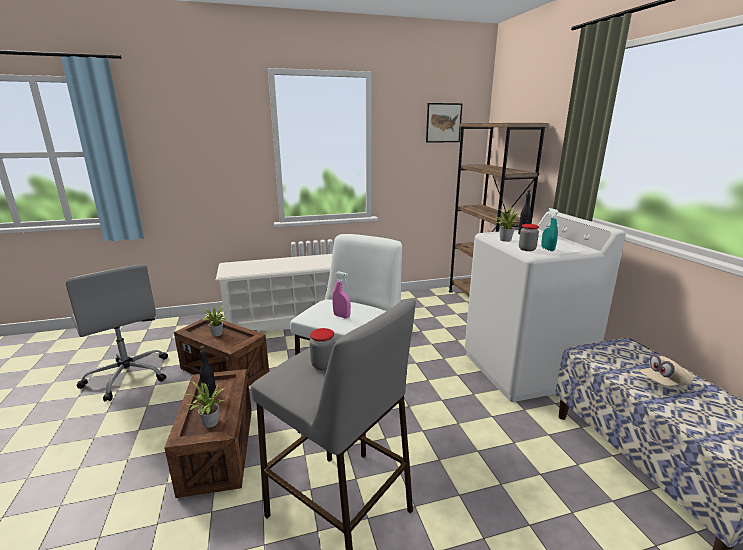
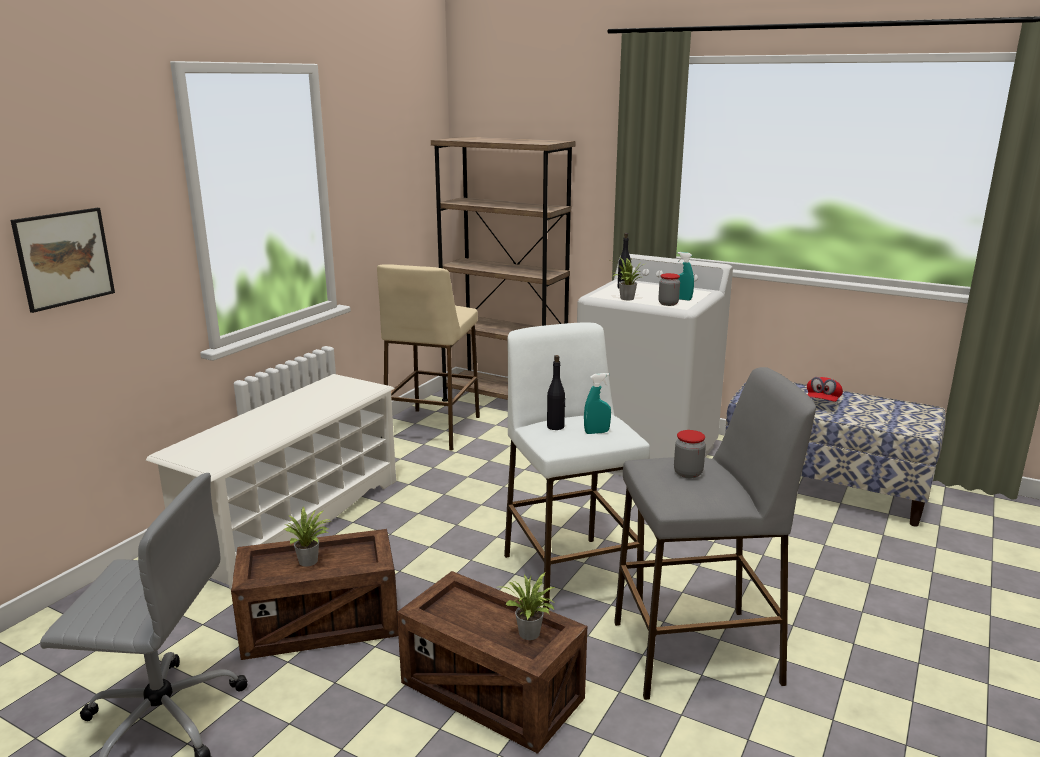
camera: 45 degrees left, 0 degrees up
(210, 394) = (465, 615): black bottle -> black bottle (556, 427)
(341, 316) = (596, 432): pink spray bottle -> turquoise spray bottle
(419, 304) = (433, 429): none -> beige stool
(443, 123) = (405, 140): picture -> picture (64, 258)
(663, 383) = (822, 402): beige cap -> red cap

